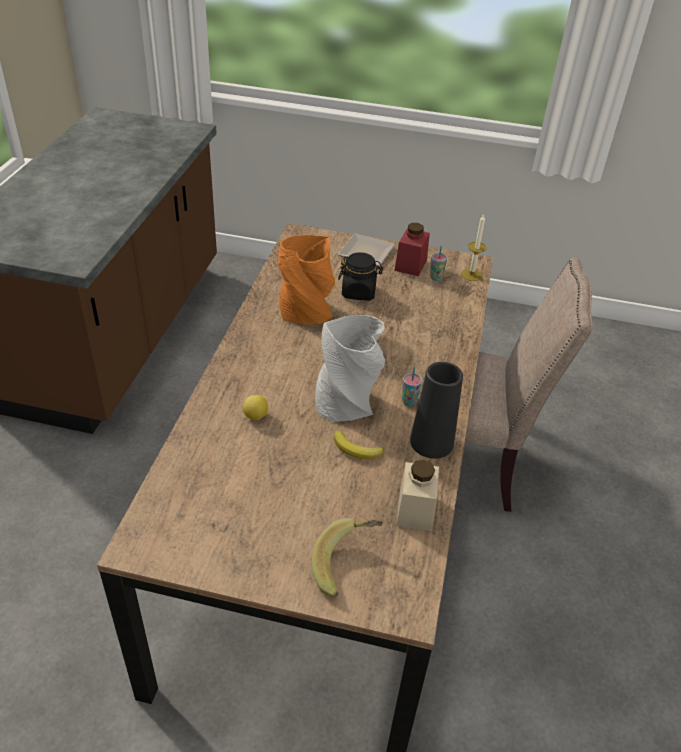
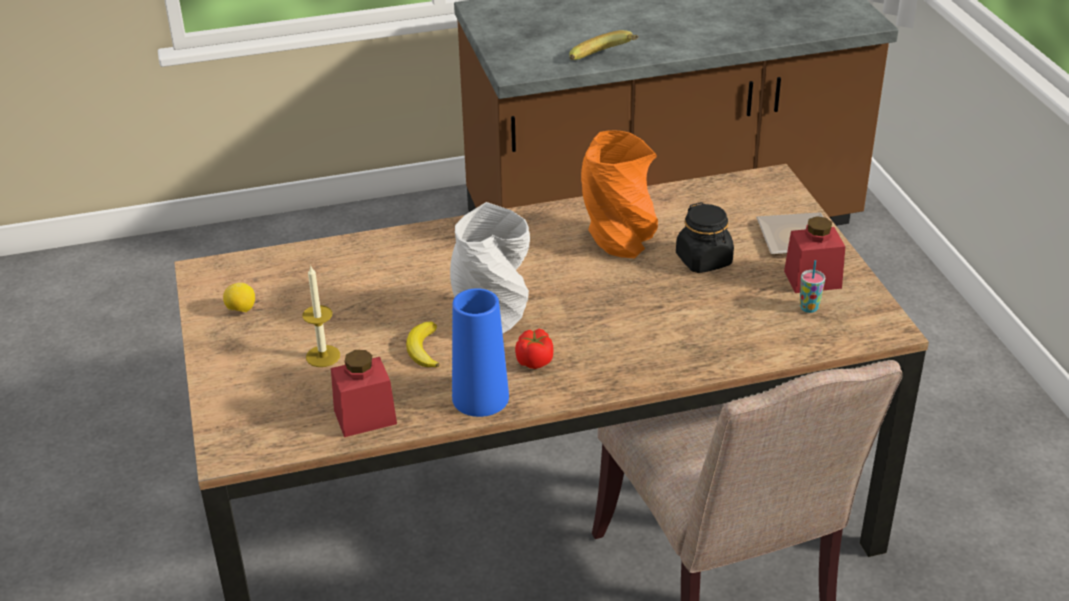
camera: 65 degrees right, 5 degrees down
(256, 416) = (418, 270): lemon -> lemon (241, 310)
(347, 565) = (261, 395): banana -> banana (606, 61)
(409, 401) = (534, 361): cup -> tomato
(415, 510) = (365, 417): beige jar -> red jar
(431, 442) = (480, 398): black vase -> blue vase
(471, 275) = (855, 335): candle -> candle (323, 356)

